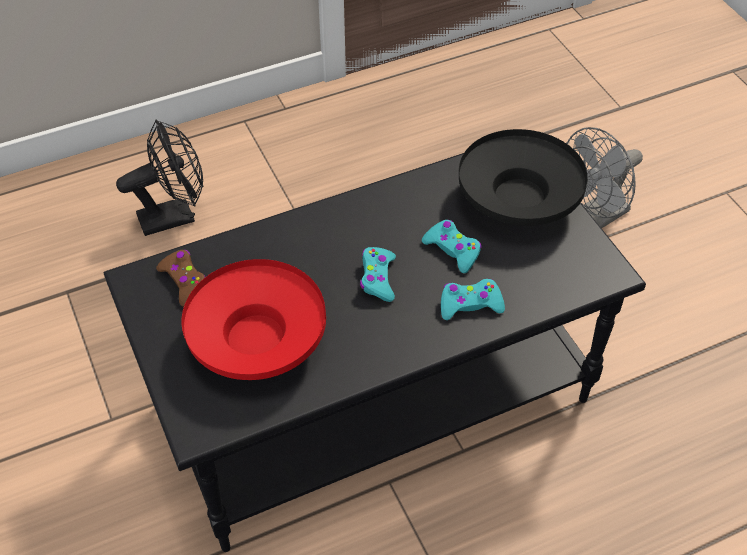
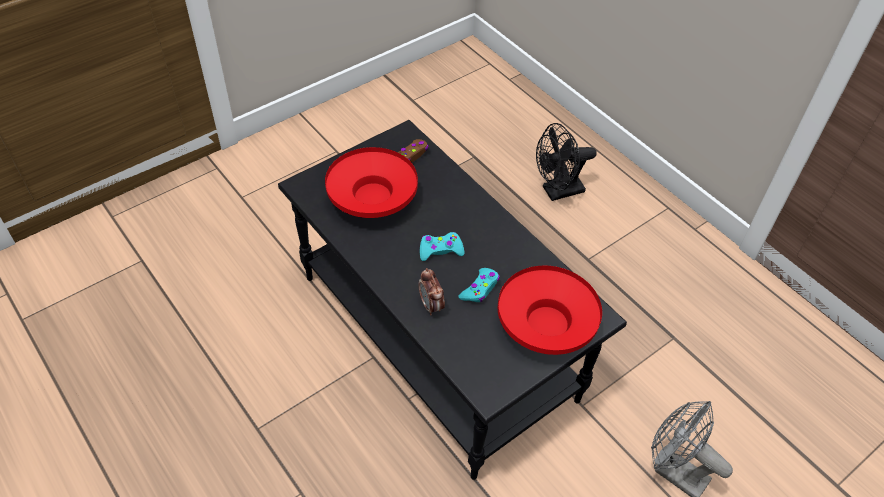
camera: 75 degrees right, 0 degrees up
(175, 216) = (557, 192): black fan -> black fan turned 105 degrees clockwise
(470, 304) = (431, 305): turquoise game controller -> alarm clock
(518, 200) = (546, 324): black bowl -> red bowl

